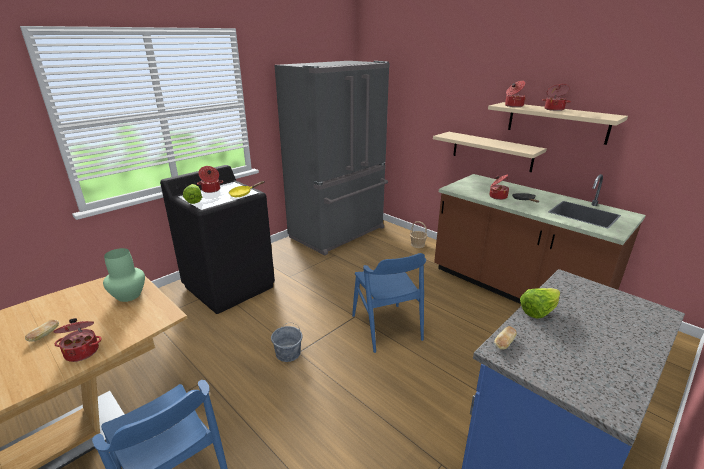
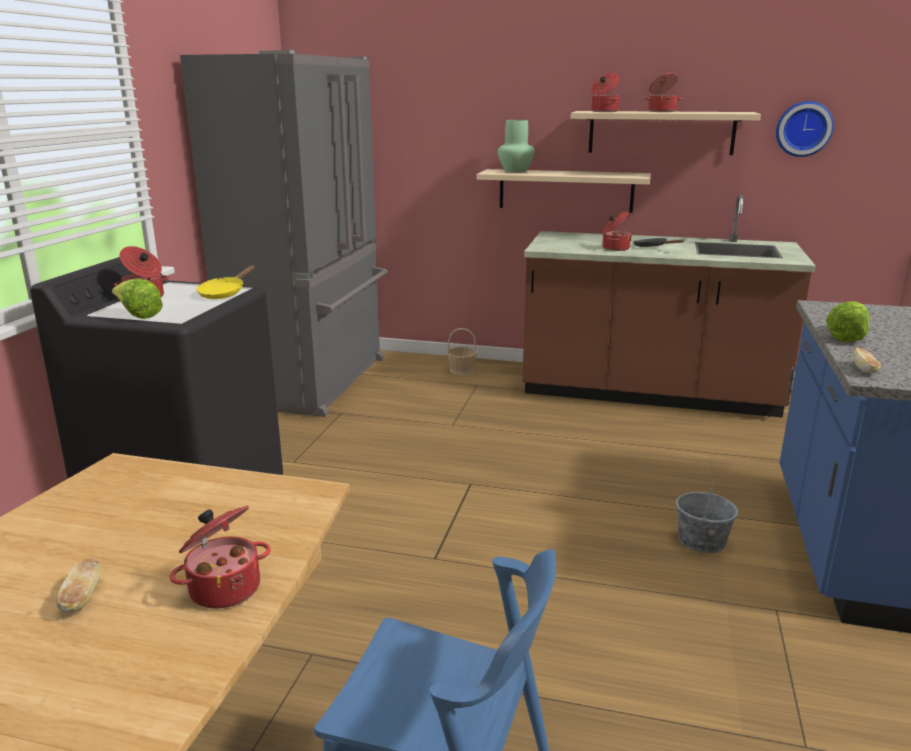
camera: 30 degrees left, 5 degrees down
(128, 295) = (175, 492): green vase -> green vase (515, 171)
(288, 353) = (419, 565): grey bucket -> grey bucket (702, 541)
(386, 327) = (533, 483): blue chair -> none
(666, 132) = (803, 129): none -> wall clock

